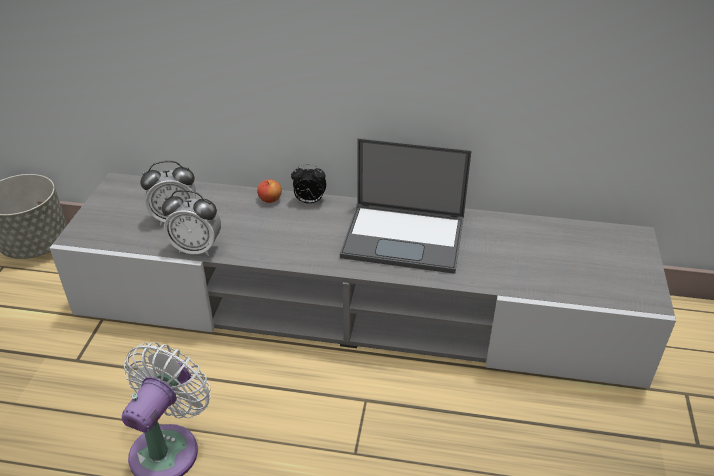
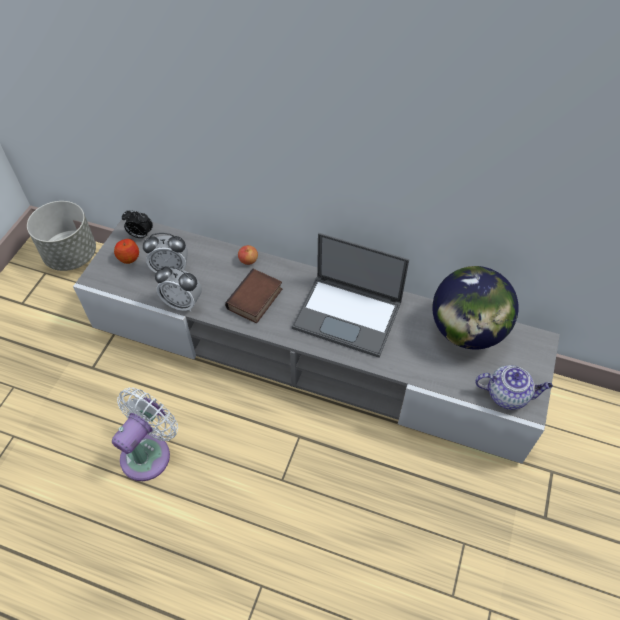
camera: 10 degrees right, 15 degrees up
(119, 212) = (129, 257): none -> apple
(288, 235) = (255, 300): none -> book
(309, 201) = (279, 267): alarm clock -> alarm clock (140, 235)
(548, 236) = (466, 331): none -> globe
(620, 291) = (508, 395): none -> teapot

